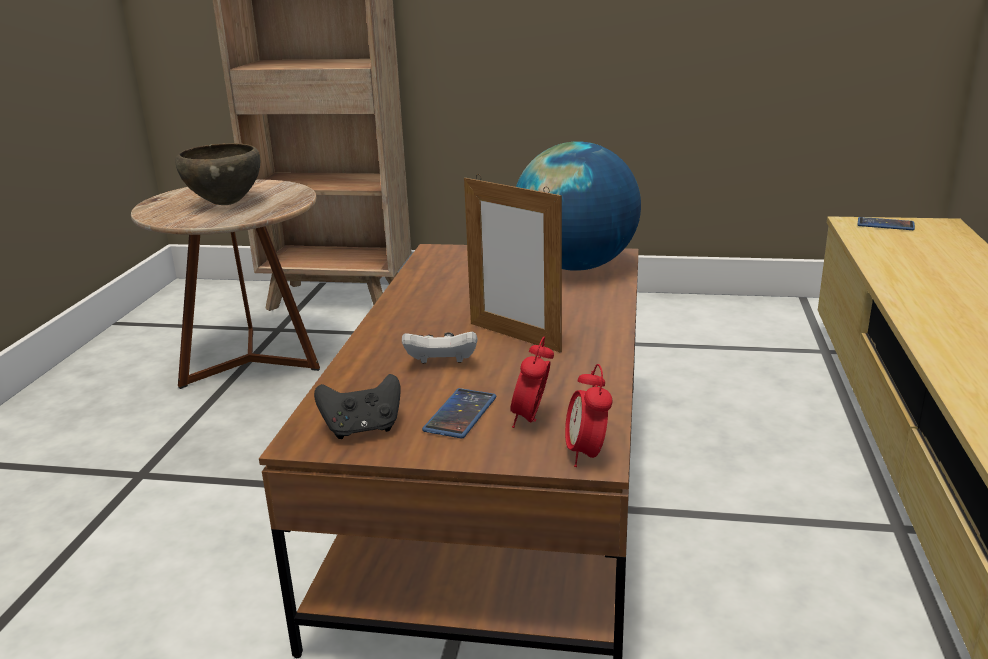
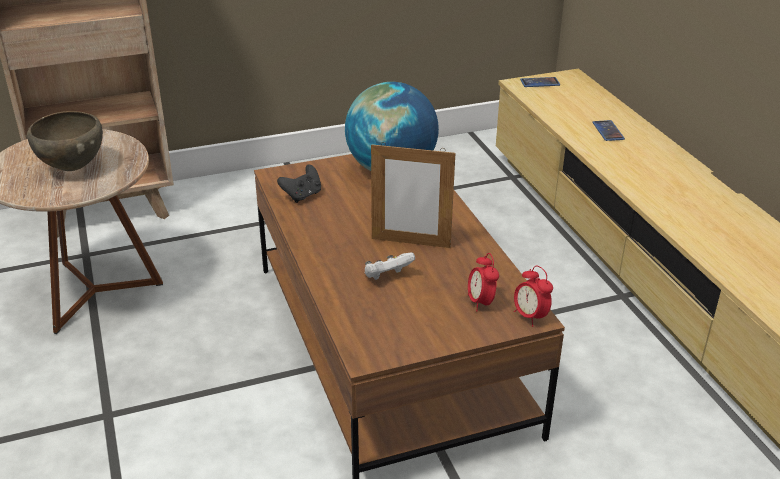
camera: 30 degrees left, 10 degrees up
(362, 429) = (391, 339): black game controller -> black game controller (302, 195)
(460, 414) = (437, 311): phone -> phone (608, 131)

